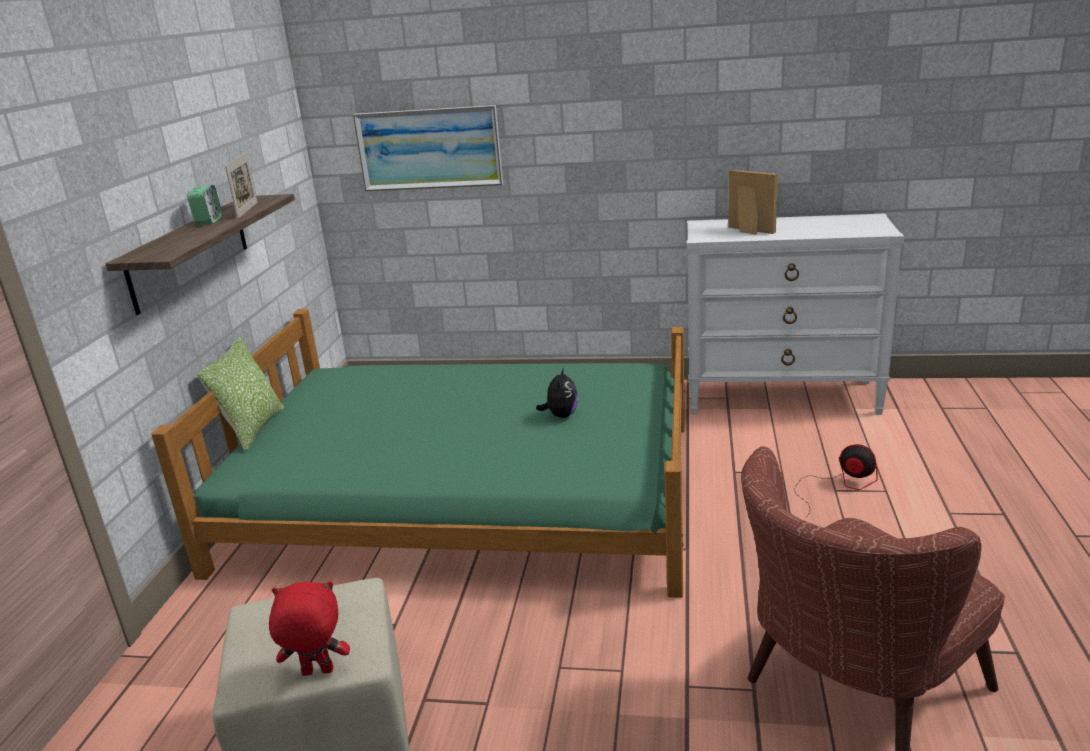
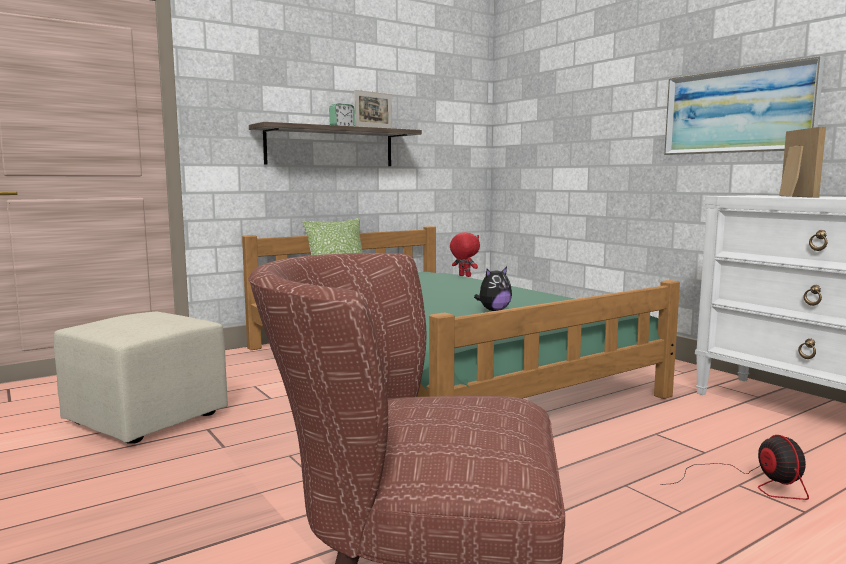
camera: 45 degrees right, 15 degrees down
(317, 673) = (102, 332): red plush toy -> red plush toy (464, 276)
(429, 148) = (559, 124): picture -> picture (737, 111)

